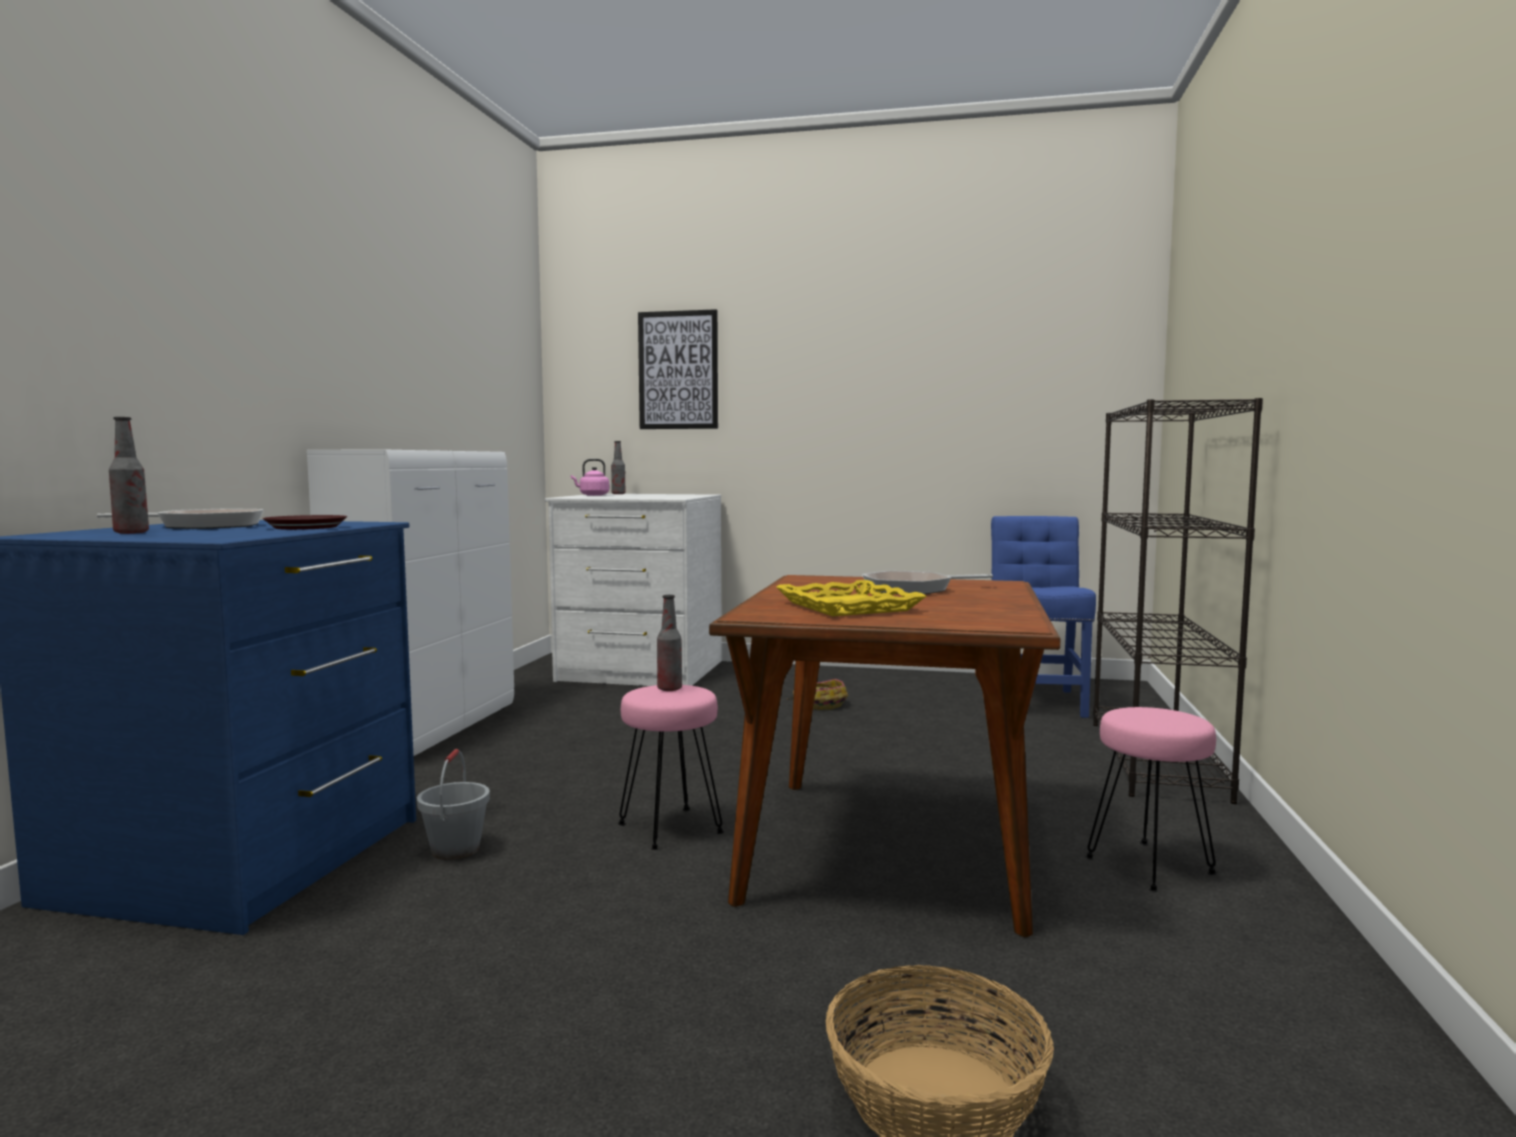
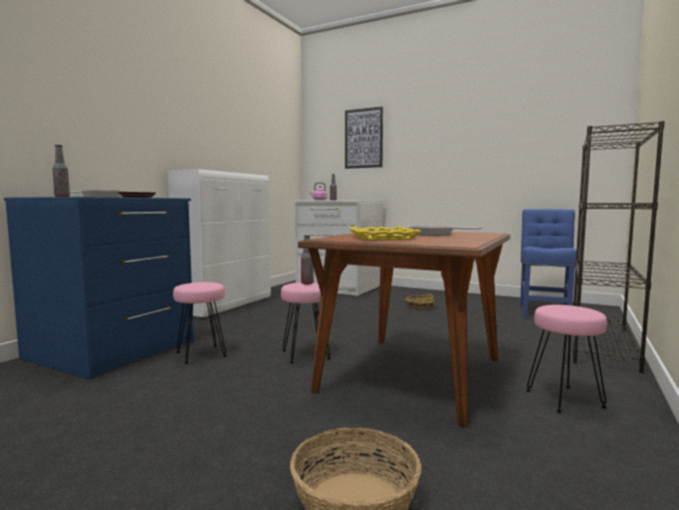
camera: 15 degrees right, 0 degrees up
(455, 850) = (201, 354): grey bucket -> pink stool

